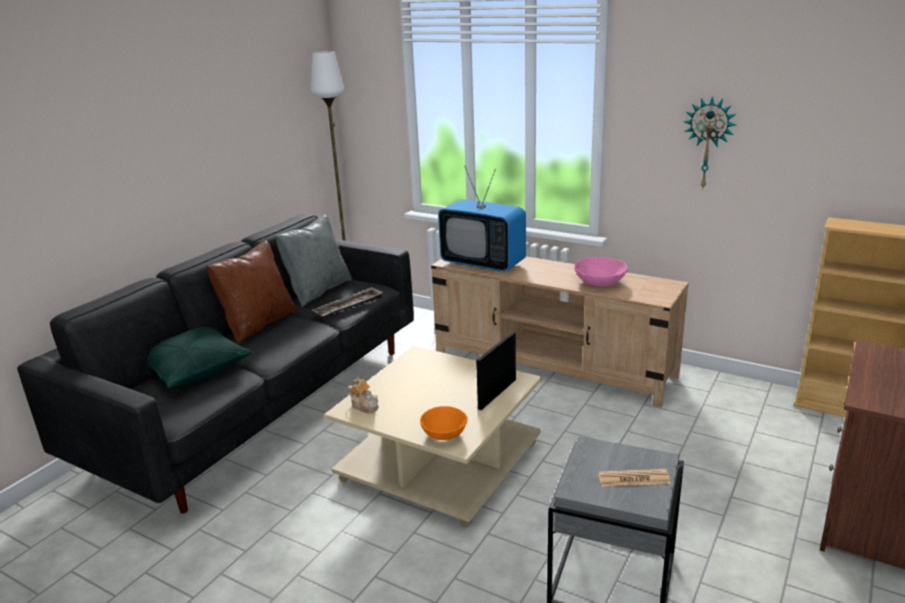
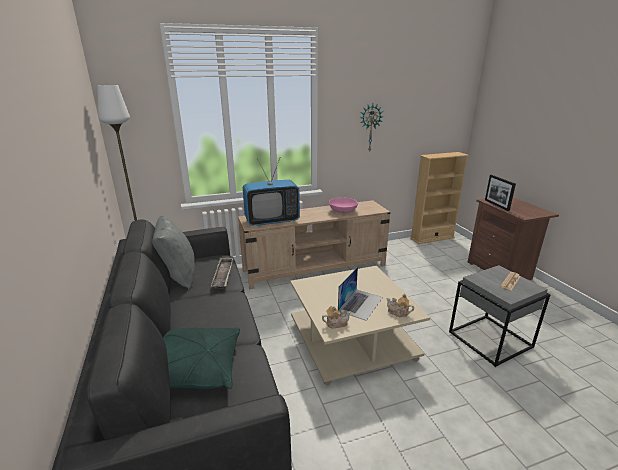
camera: 50 degrees left, 0 degrees up
(258, 324) = (179, 314): brown pillow -> none
(427, 403) = (360, 304): none -> laptop
(443, 434) = (398, 312): orange bowl -> teapot
(497, 394) = (377, 282): picture frame -> picture frame (496, 205)

